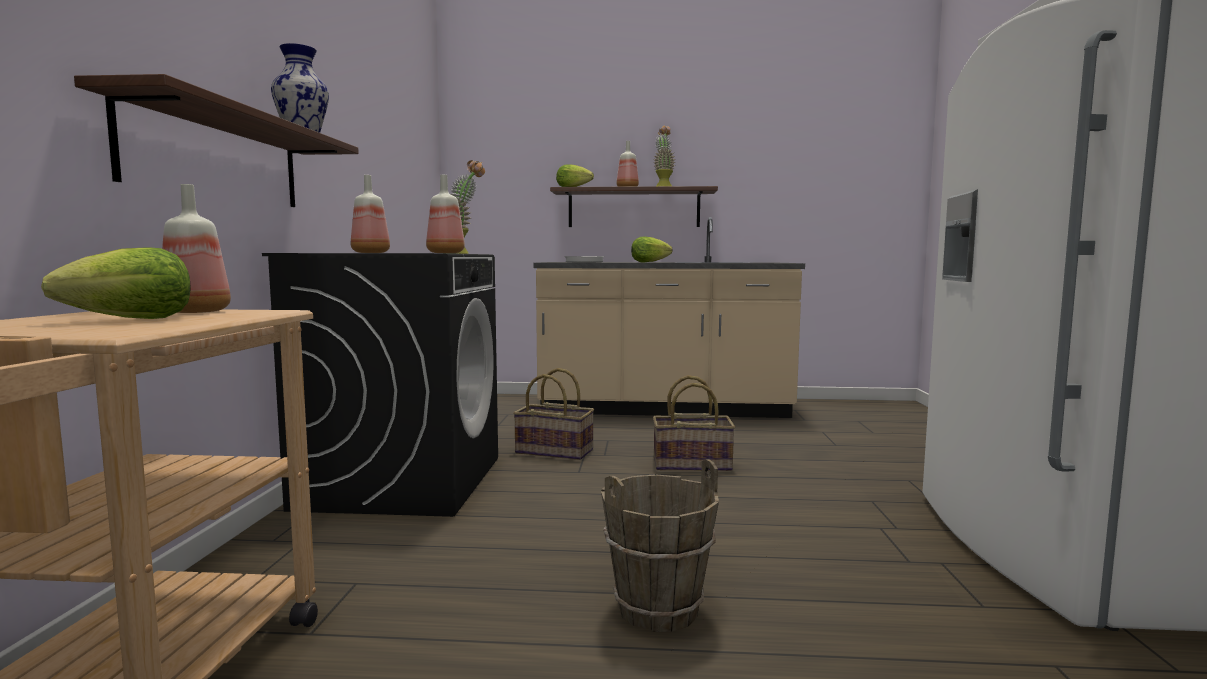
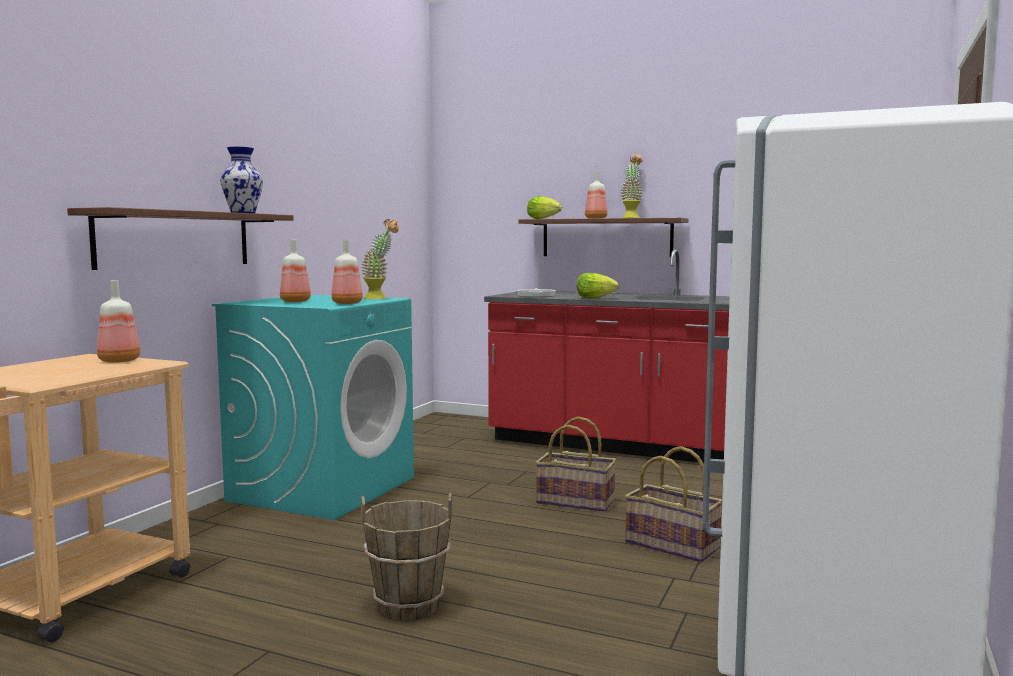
camera: 20 degrees right, 0 degrees up
(132, 320) = (71, 369): lettuce -> none
(402, 481) = (323, 488): black washing machine -> turquoise washing machine
(555, 451) = (468, 476): basket -> basket (673, 545)
(663, 408) = (619, 444): beige counter -> red counter

